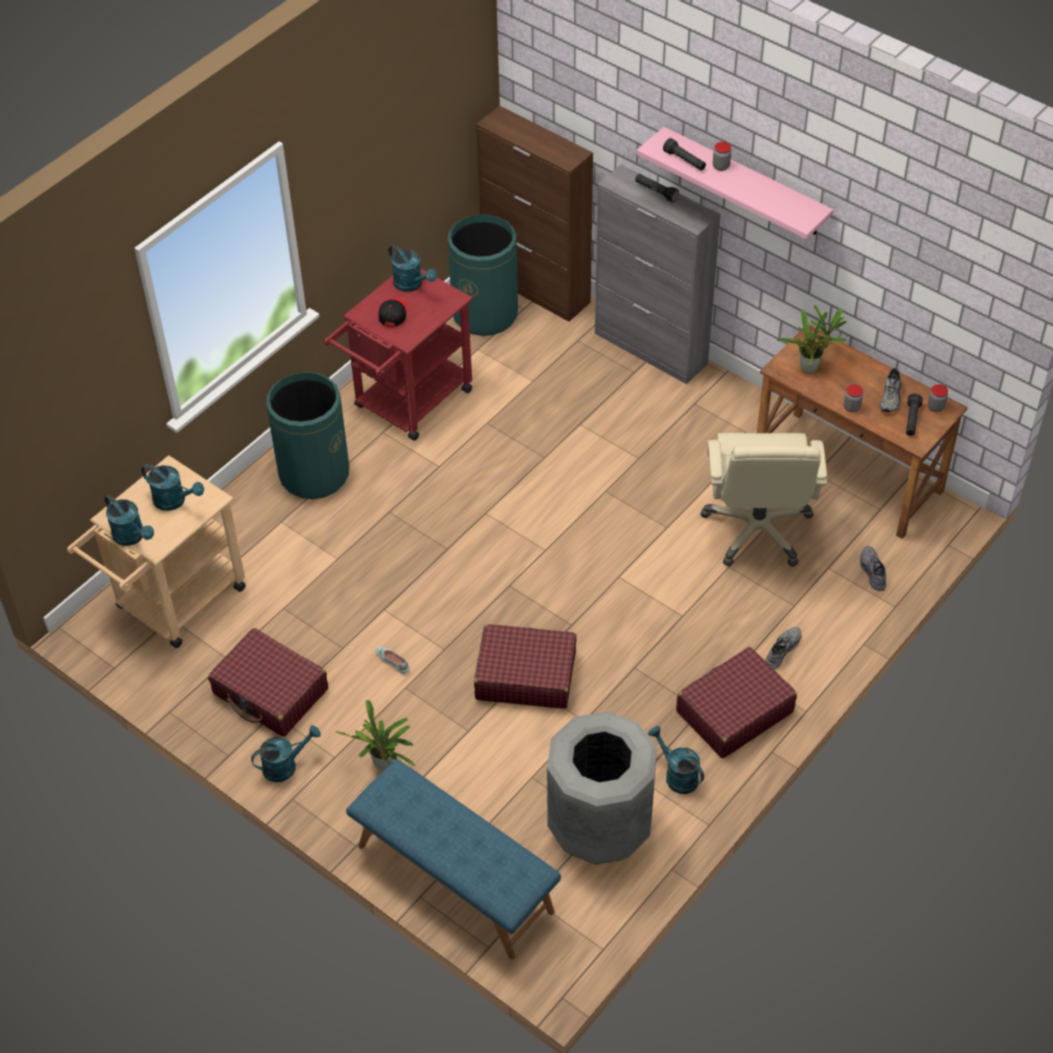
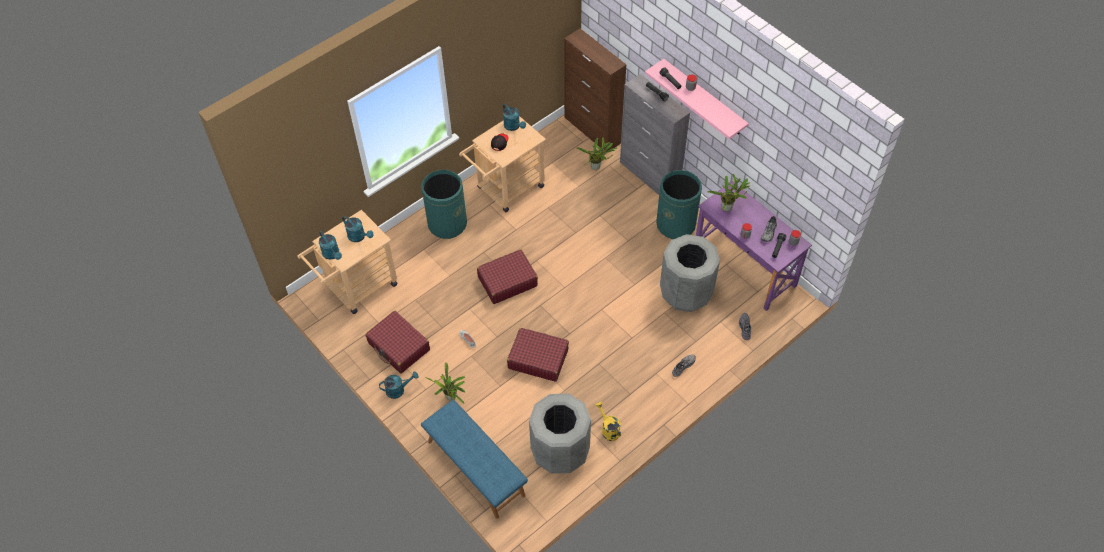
camera: 10 degrees right, 5 degrees up
(407, 404) = (506, 190): red cart -> beige cart
(485, 314) = (561, 142): green trash can -> green trash can (676, 224)
(557, 346) = (597, 167): none -> potted plant
(677, 775) = (608, 429): turquoise watering can -> yellow watering can
(734, 712) = (648, 398): red suitcase -> red suitcase (507, 281)
(758, 530) = (685, 293): beige office chair -> grey trash can
(848, 473) = (745, 267): brown desk -> purple desk

